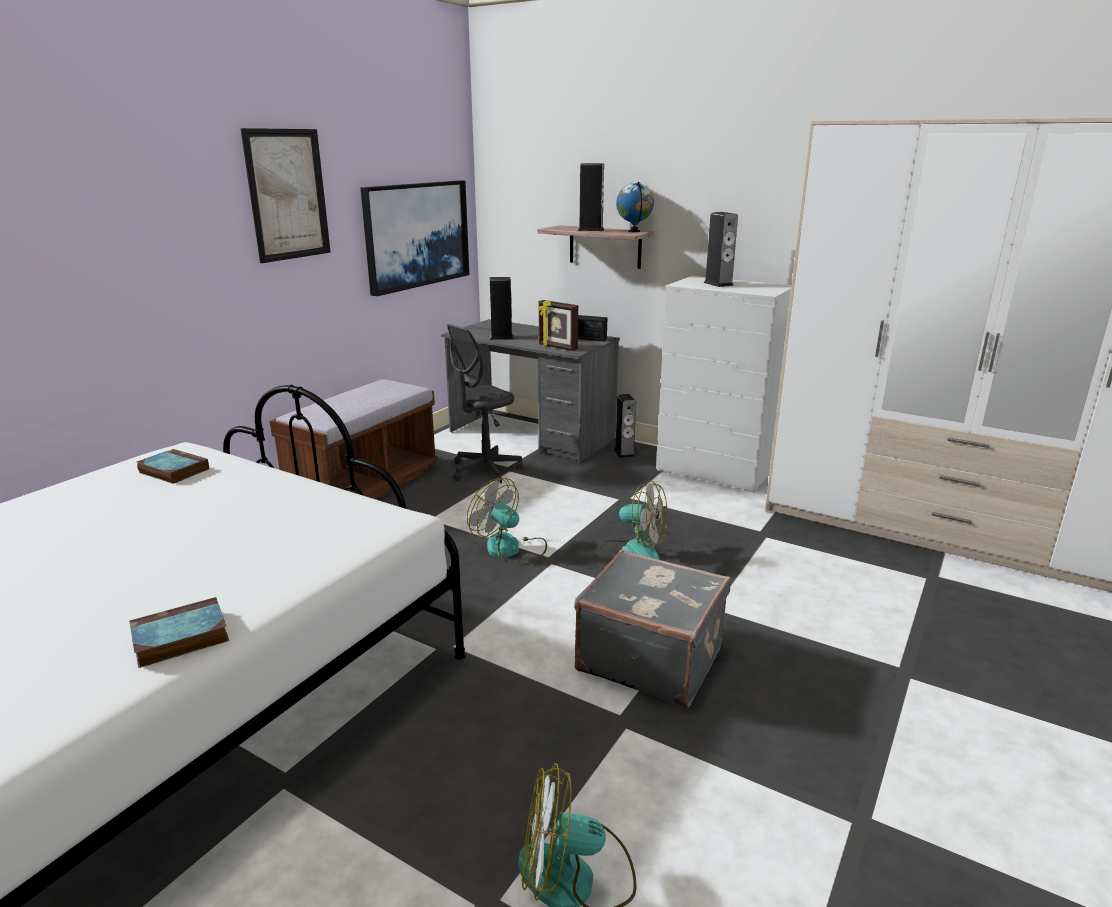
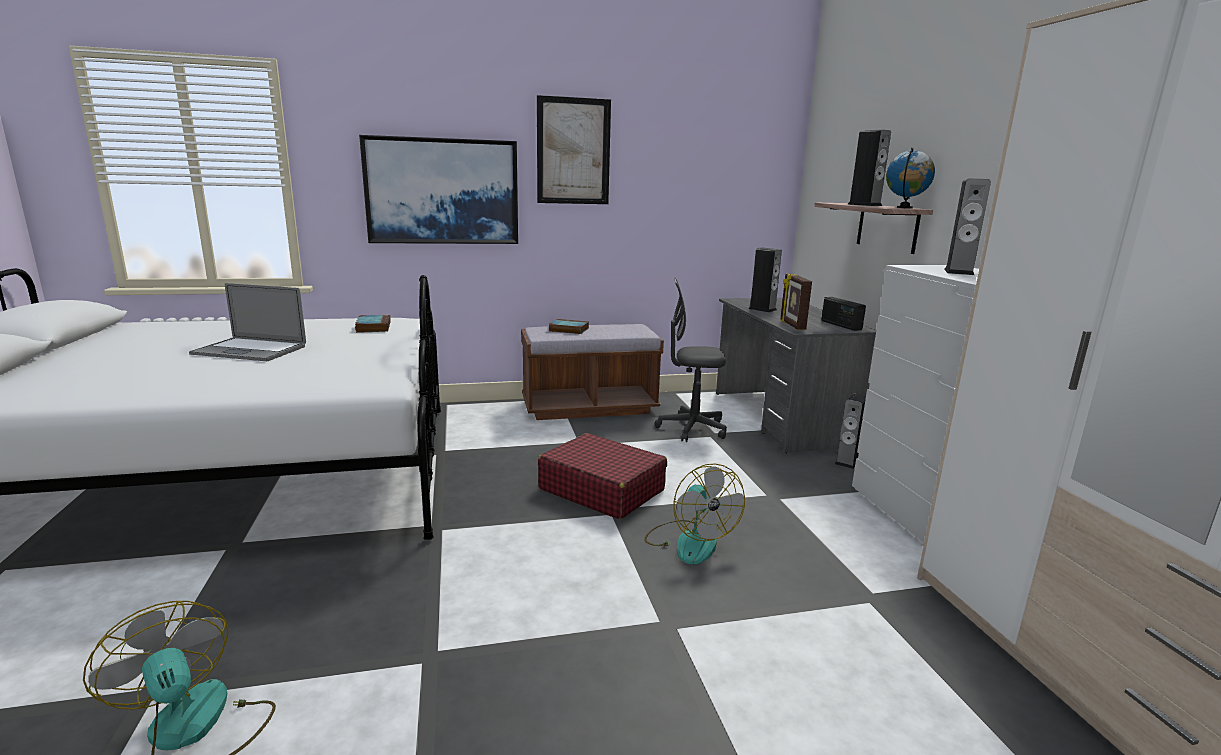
camera: 45 degrees right, 5 degrees down
(112, 552) = (250, 350): none -> laptop
(178, 639) = (152, 393): book -> book (567, 329)
(416, 235) = (714, 203): picture -> picture (442, 191)
(510, 550) = (601, 489): fan -> red suitcase
(650, 658) = (542, 628): grey suitcase -> none

